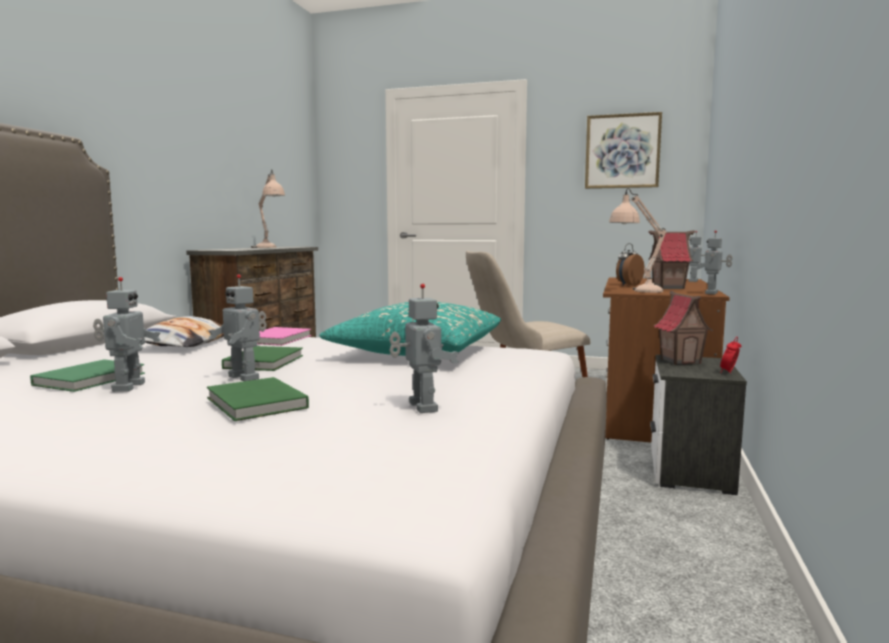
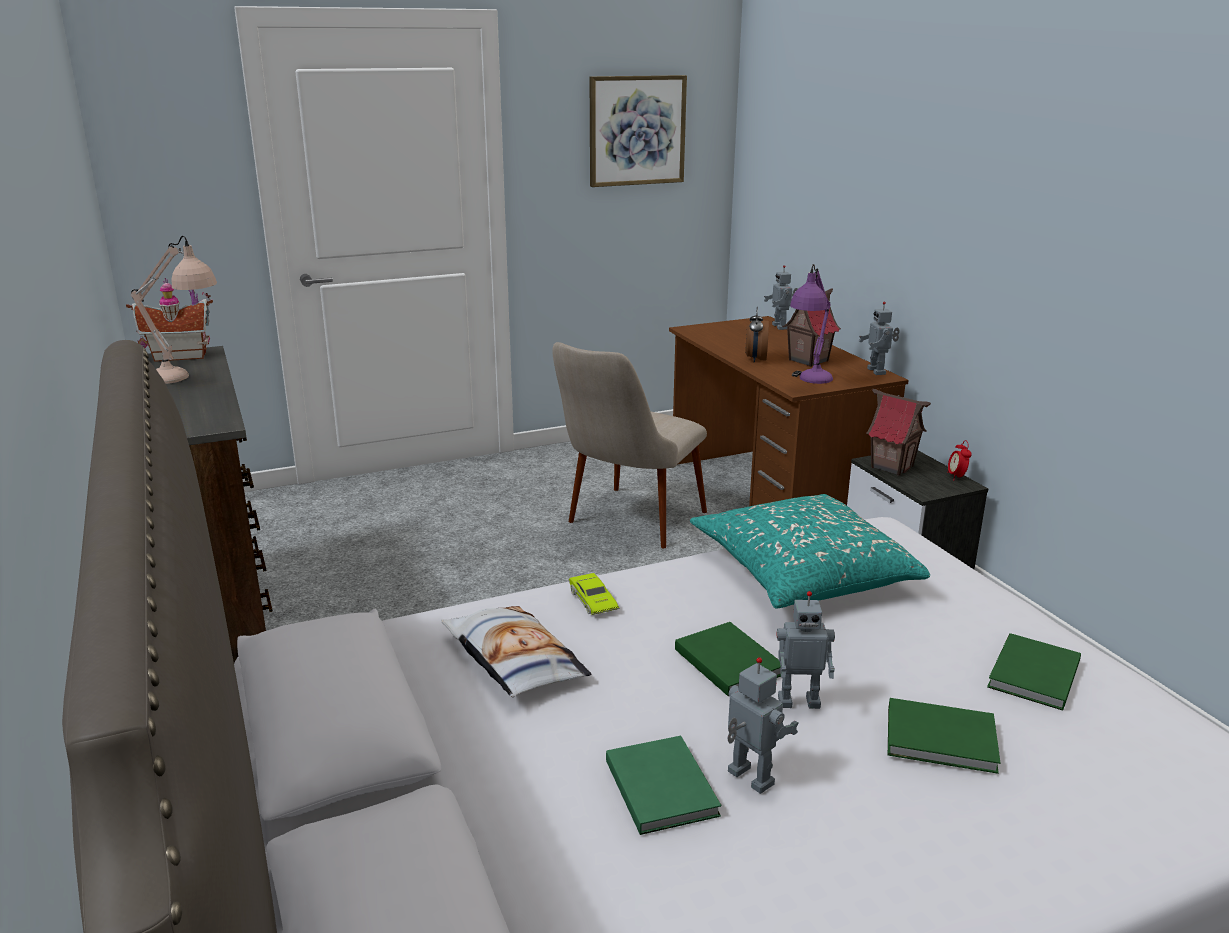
camera: 40 degrees left, 15 degrees up
(279, 339) = (593, 600): pink book -> green toy car
(292, 246) = (180, 355): none -> toy house
(420, 407) = (1031, 675): toy robot -> green book
(635, 291) = (808, 383): beige table lamp -> purple table lamp

